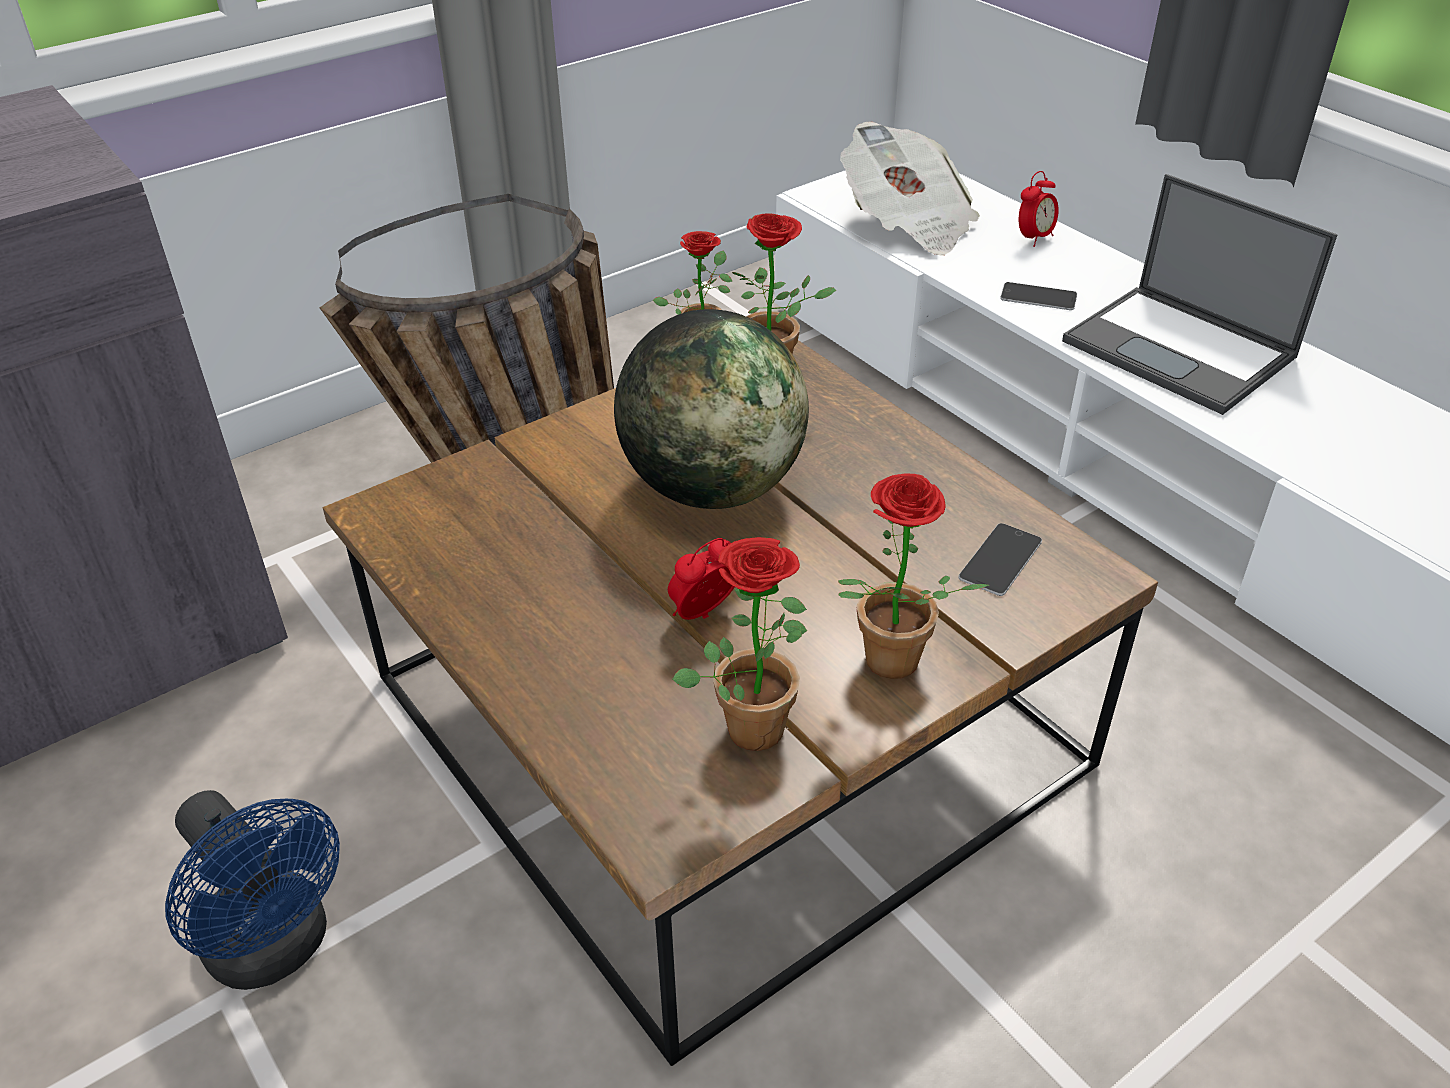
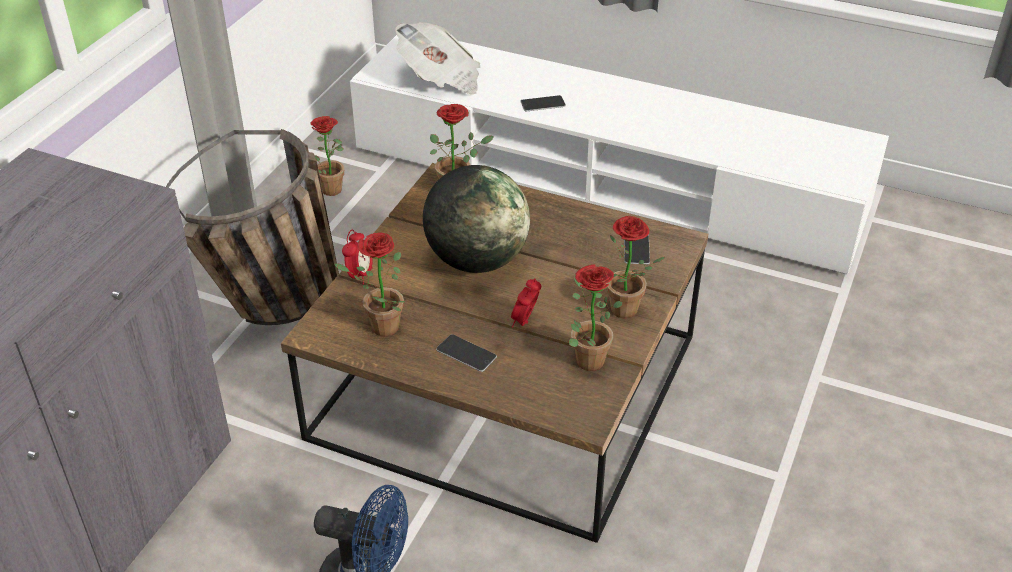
camera: 30 degrees left, 0 degrees up
(474, 537) = (379, 328): none -> potted plant
(564, 630) = (466, 353): none -> phone
(1034, 238) = (516, 69): alarm clock -> alarm clock (360, 275)
(1181, 350) = (632, 113): laptop -> none

